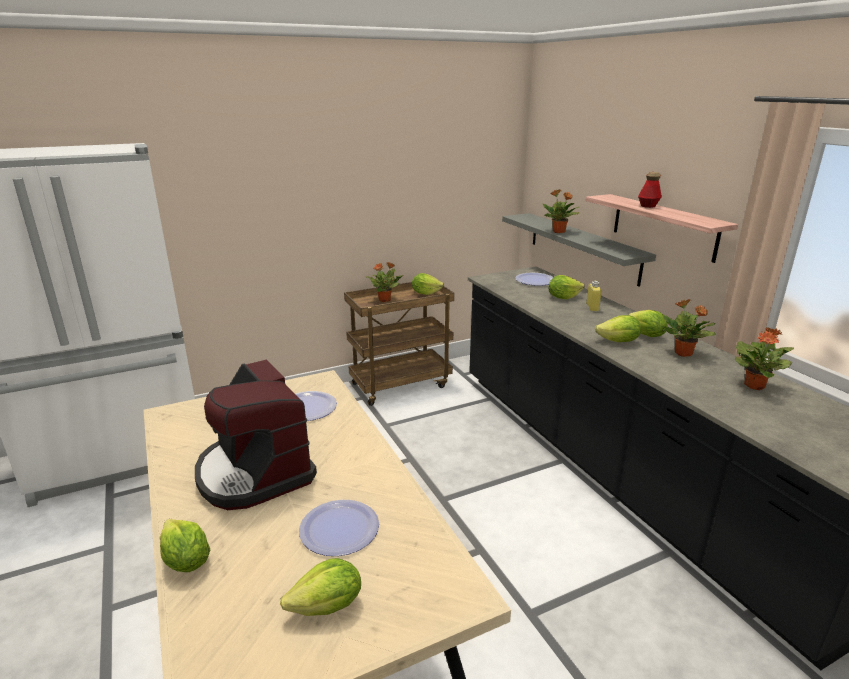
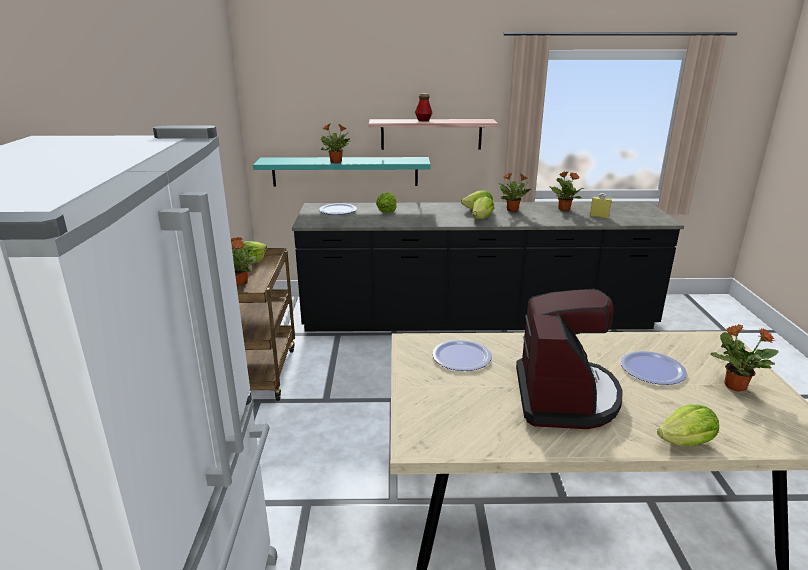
camera: 65 degrees left, 0 degrees up
(254, 472) = (565, 397): coffee machine -> coffee machine turned 75 degrees counterclockwise
(328, 607) = (734, 385): lettuce -> potted plant
(582, 247) = (345, 171): grey shelf -> turquoise shelf
(592, 307) = (416, 209): yellow bottle -> yellow bottle (599, 216)

